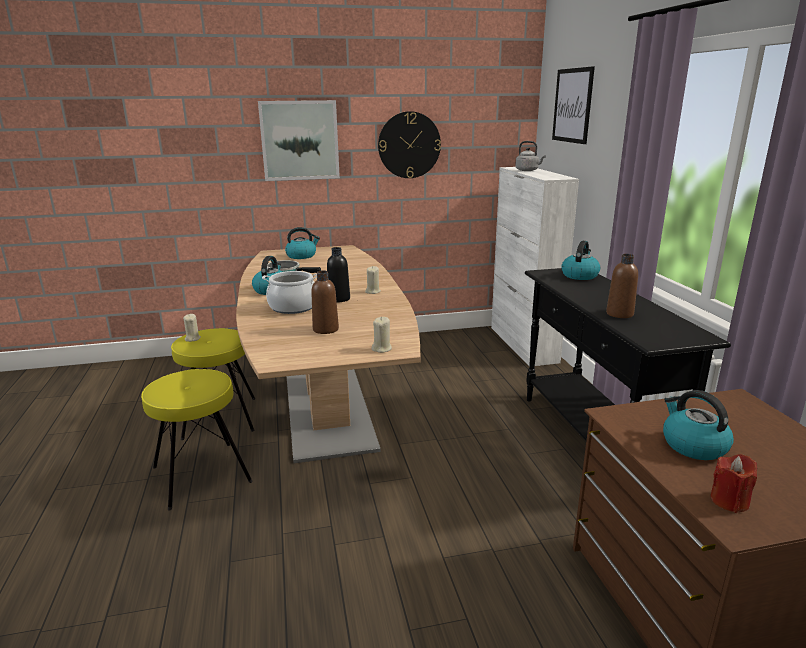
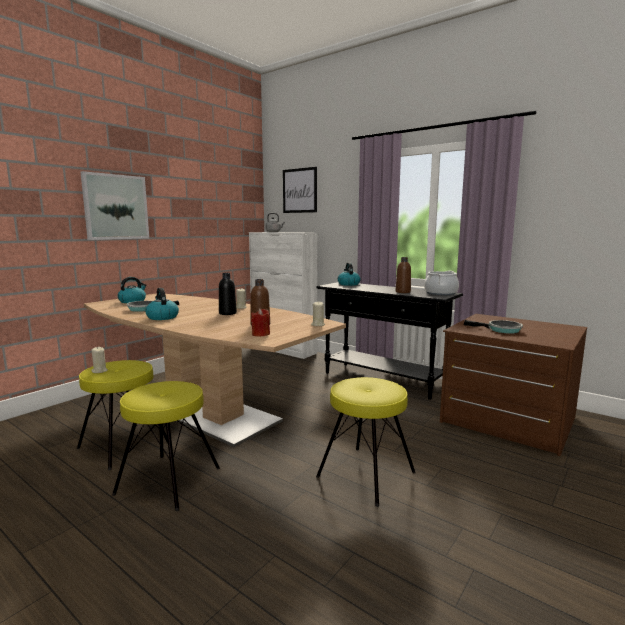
camera: 40 degrees left, 10 degrees down
(293, 307) = (205, 321): cooking pot -> cooking pot (440, 293)
(364, 571) = (366, 475): none -> yellow stool
(409, 145) = (193, 215): wall clock -> none
(693, 445) = (501, 330): kettle -> frying pan
(729, 501) = (544, 339): red candle -> red candle (261, 334)

